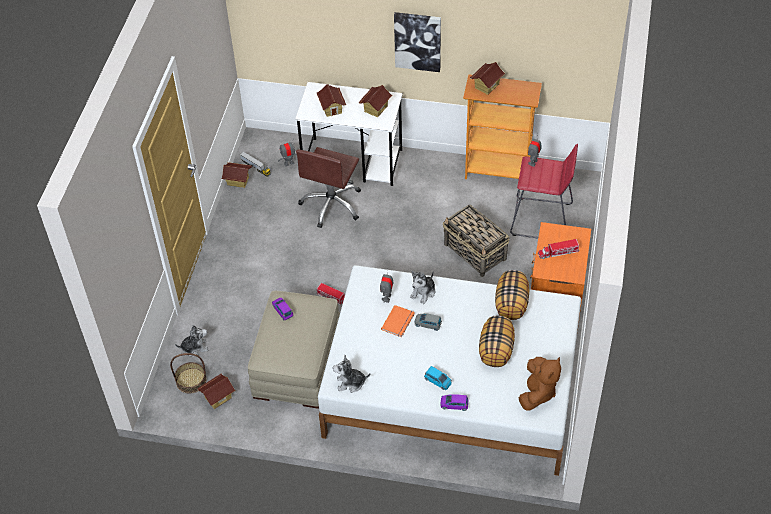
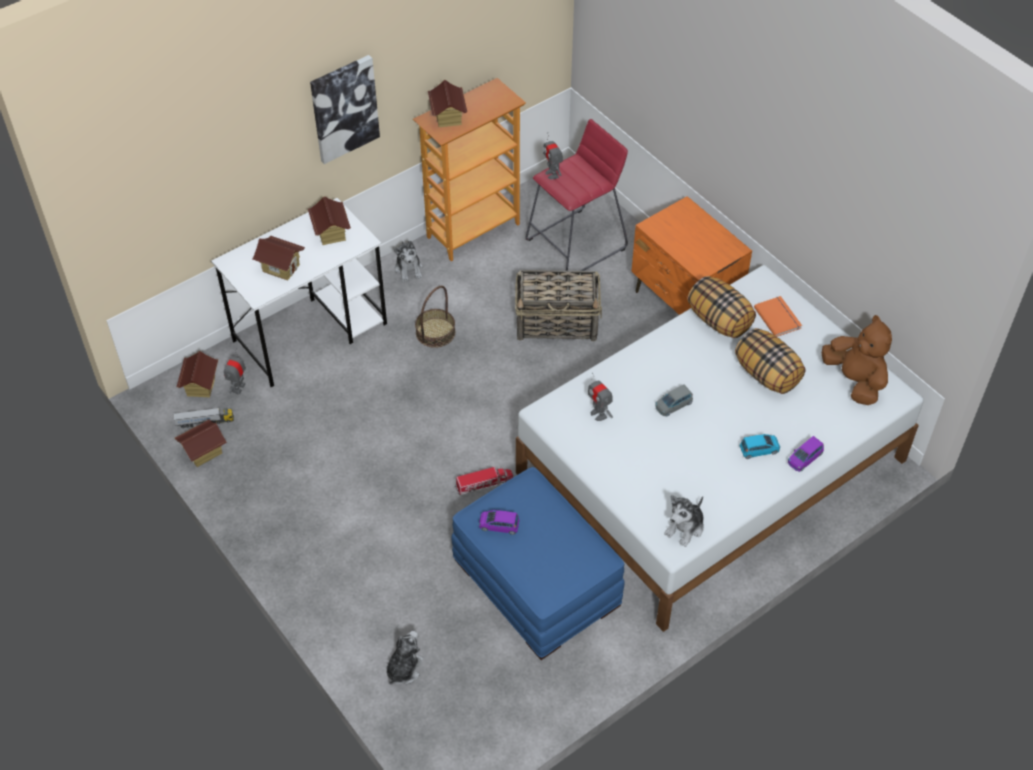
camera: 50 degrees left, 0 degrees up
(191, 380) = (449, 707): basket -> basket (435, 332)
(218, 397) = (503, 695): toy house -> toy house (200, 386)
(297, 364) = (537, 582): beige ottoman -> blue ottoman
(332, 204) = (348, 392): brown office chair -> none
(399, 322) = (644, 427): orange book -> orange book (778, 317)
(423, 292) = (626, 378): plush toy -> plush toy (409, 269)
(558, 252) = (690, 240): toy truck -> none

